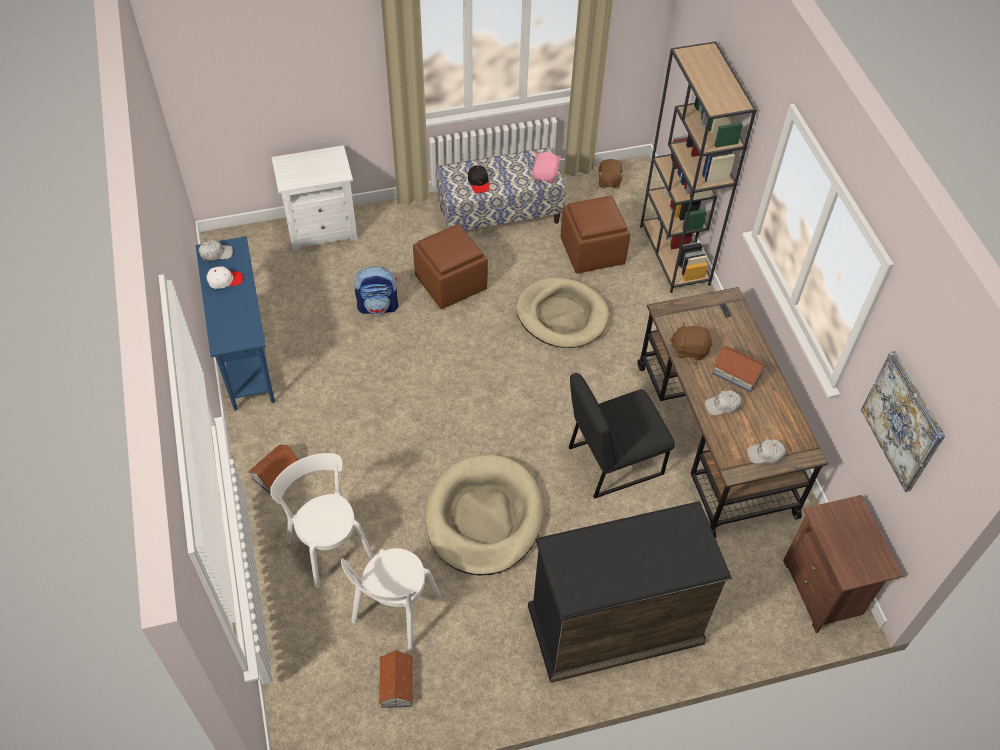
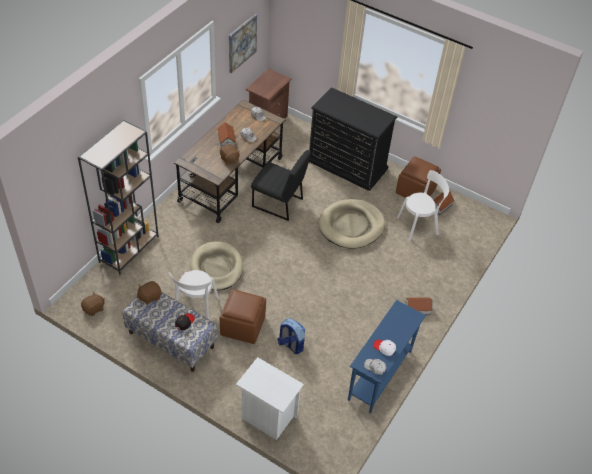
camera: 135 degrees left, 5 degrees down
(328, 545) = (422, 265): white chair -> white chair (195, 308)
(545, 176) = (149, 297): pink plush toy -> brown plush toy
(592, 252) = (160, 283): brown ottoman -> brown ottoman (416, 191)

